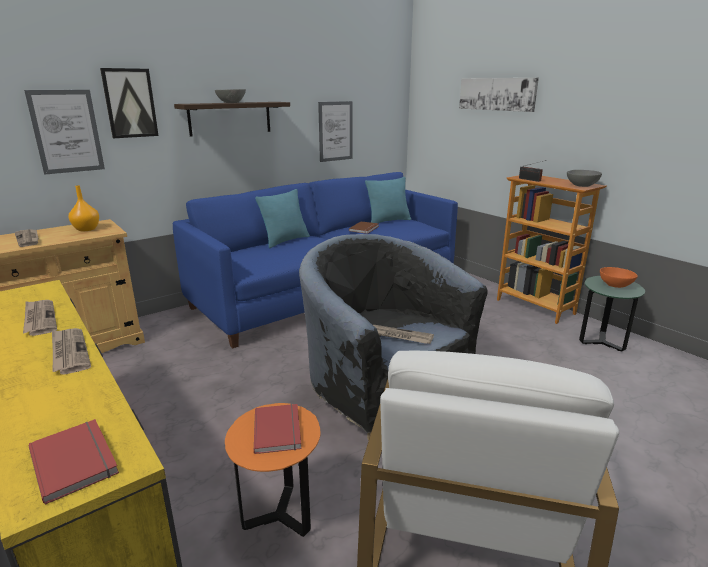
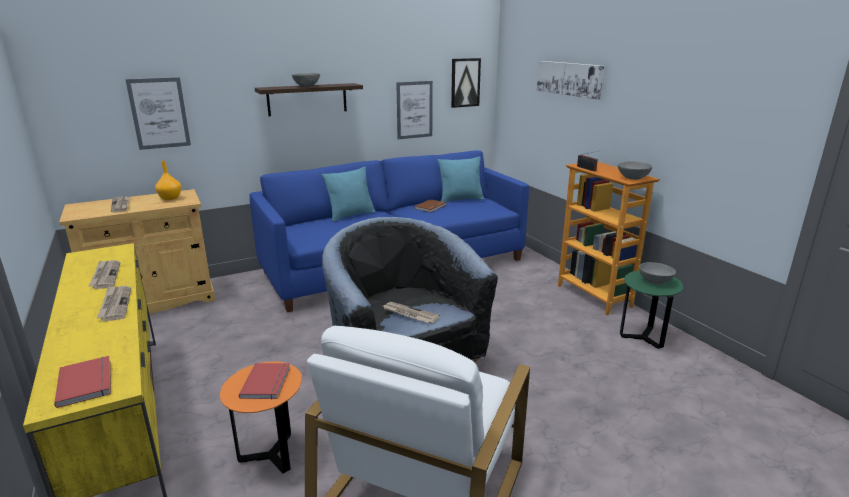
camera: 10 degrees right, 0 degrees up
(130, 103) = (214, 88): picture -> picture (465, 82)
(615, 285) = (655, 281): orange bowl -> grey bowl

